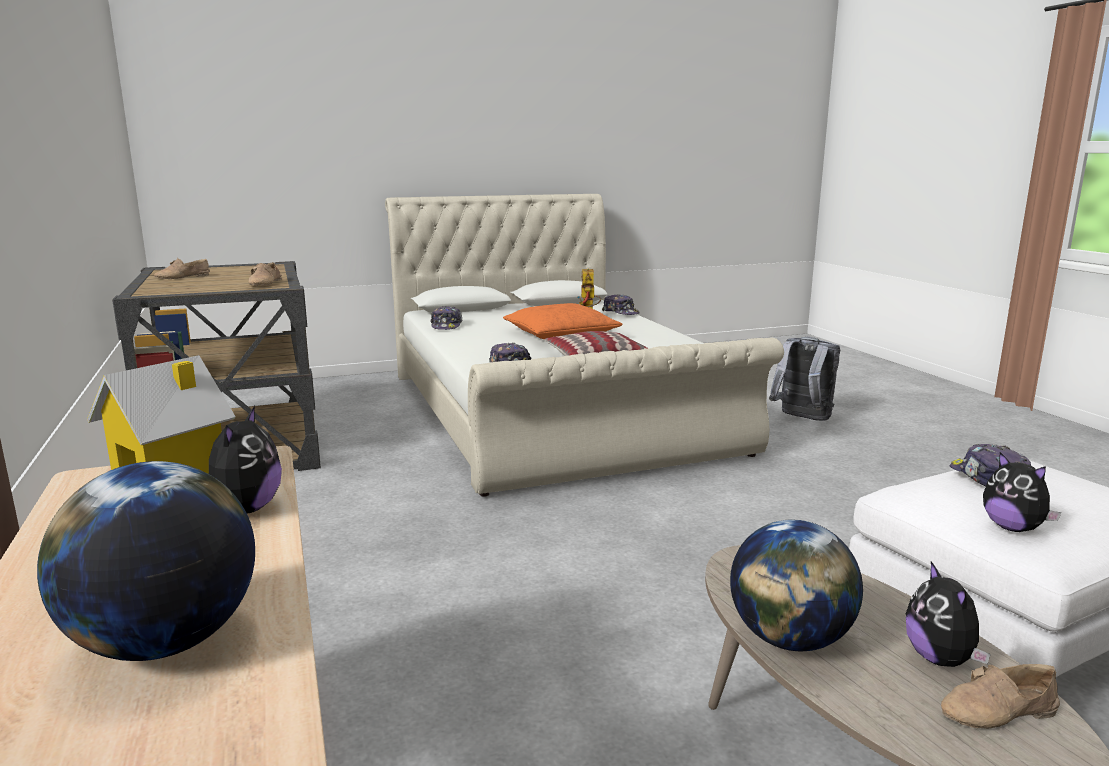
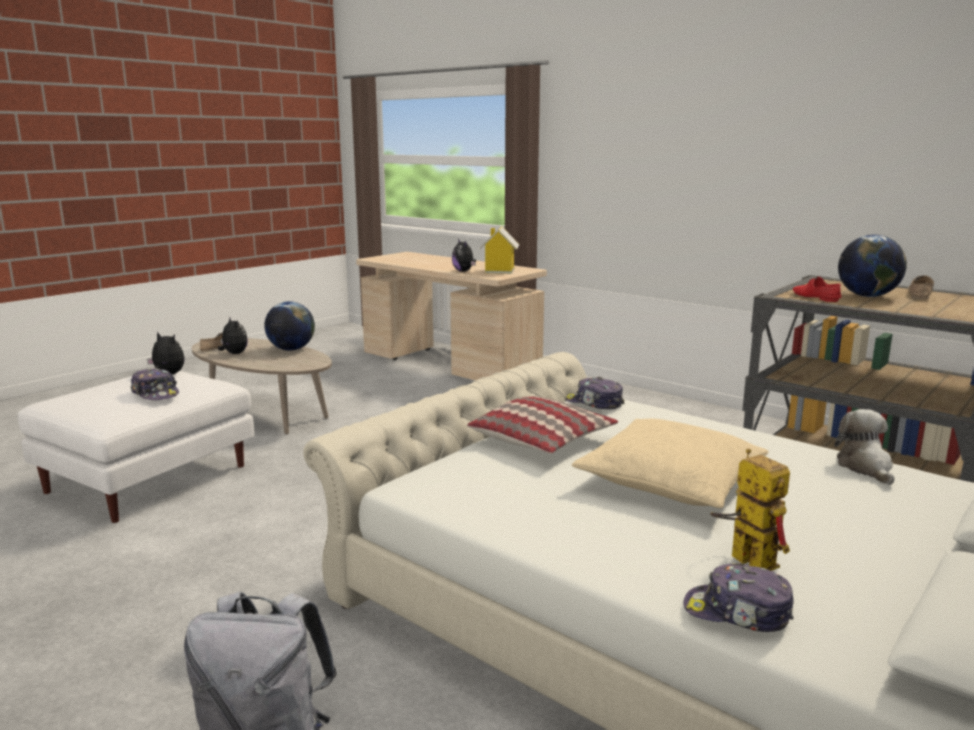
camera: 150 degrees right, 0 degrees up
(165, 642) = (425, 262): globe -> globe (867, 296)
(266, 283) = (815, 297): beige shoe -> red shoe
(446, 326) = (865, 467): cap -> plush toy
(560, 335) = (671, 480): orange pillow -> beige pillow

